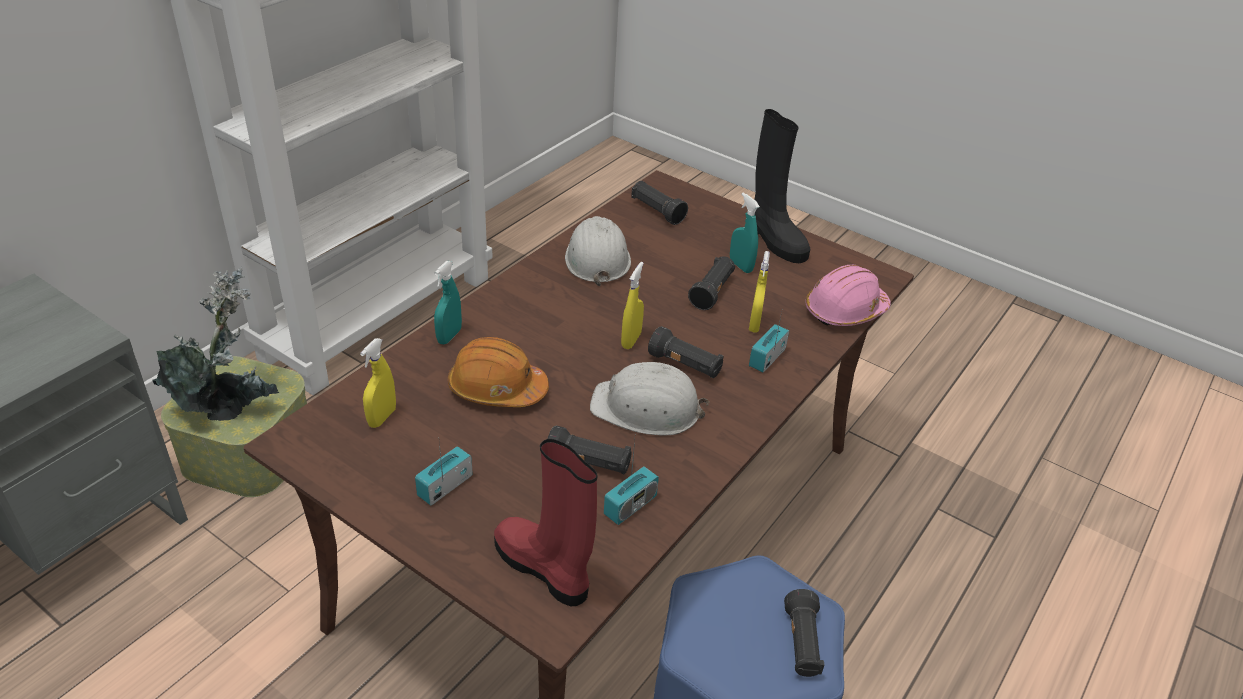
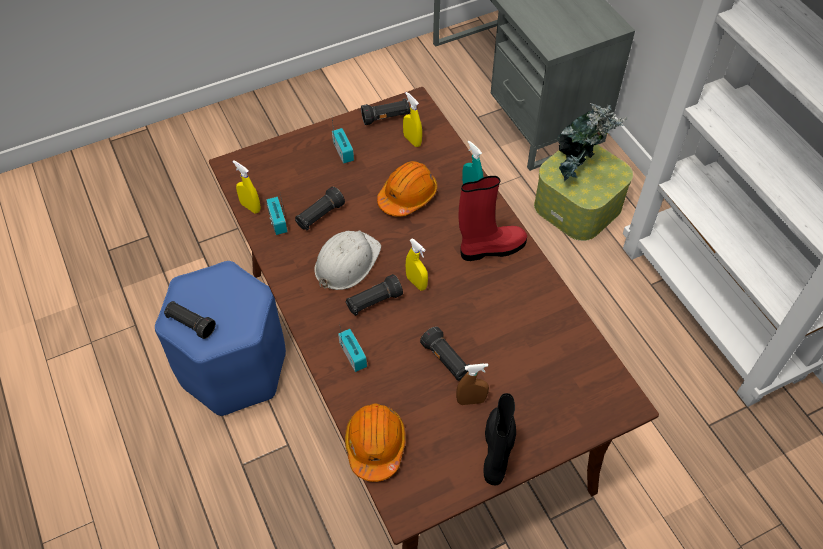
camera: 120 degrees right, 15 degrees up
(544, 569) = (263, 172): red boot -> red boot (490, 248)
(597, 258) = (526, 303): white hard hat -> none
(657, 211) = (580, 378): black flashlight -> black flashlight (386, 118)
(740, 266) = (471, 400): turquoise spray bottle -> brown spray bottle
(754, 324) = (393, 368): yellow spray bottle -> yellow spray bottle (250, 207)
(774, 240) = (497, 450): black boot -> black boot turned 105 degrees clockwise
(845, 311) = (375, 445): pink hard hat -> orange hard hat

